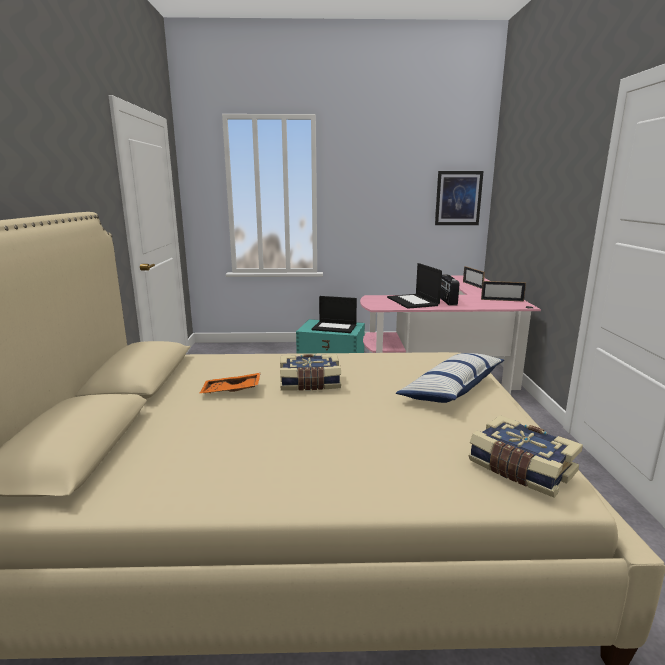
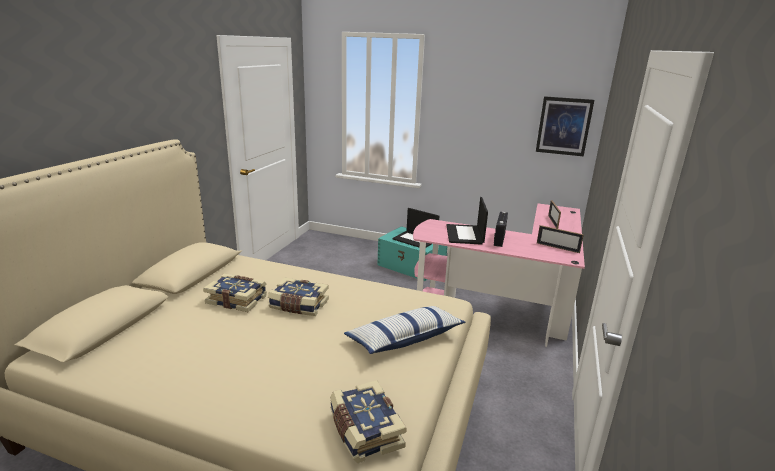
camera: 20 degrees right, 5 degrees up
(231, 391) = (237, 299): orange tray -> book

